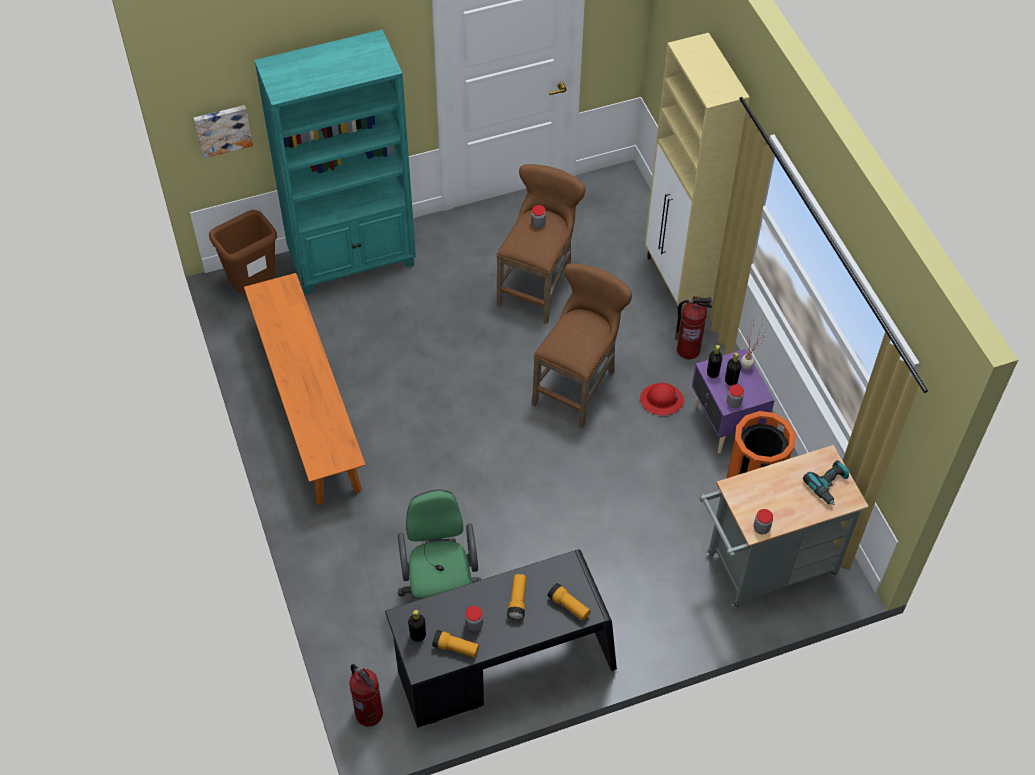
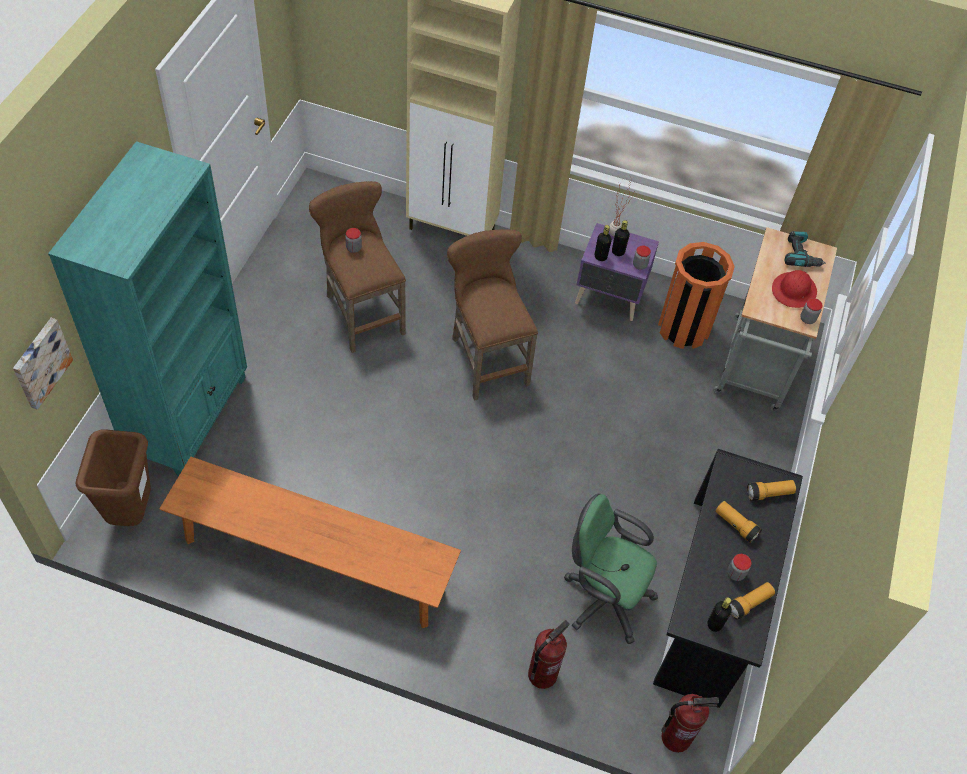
camera: 55 degrees left, 0 degrees up
(661, 400) = (551, 318): red hard hat -> red hard hat (794, 291)
(688, 350) = (521, 269): fire extinguisher -> fire extinguisher (542, 675)

